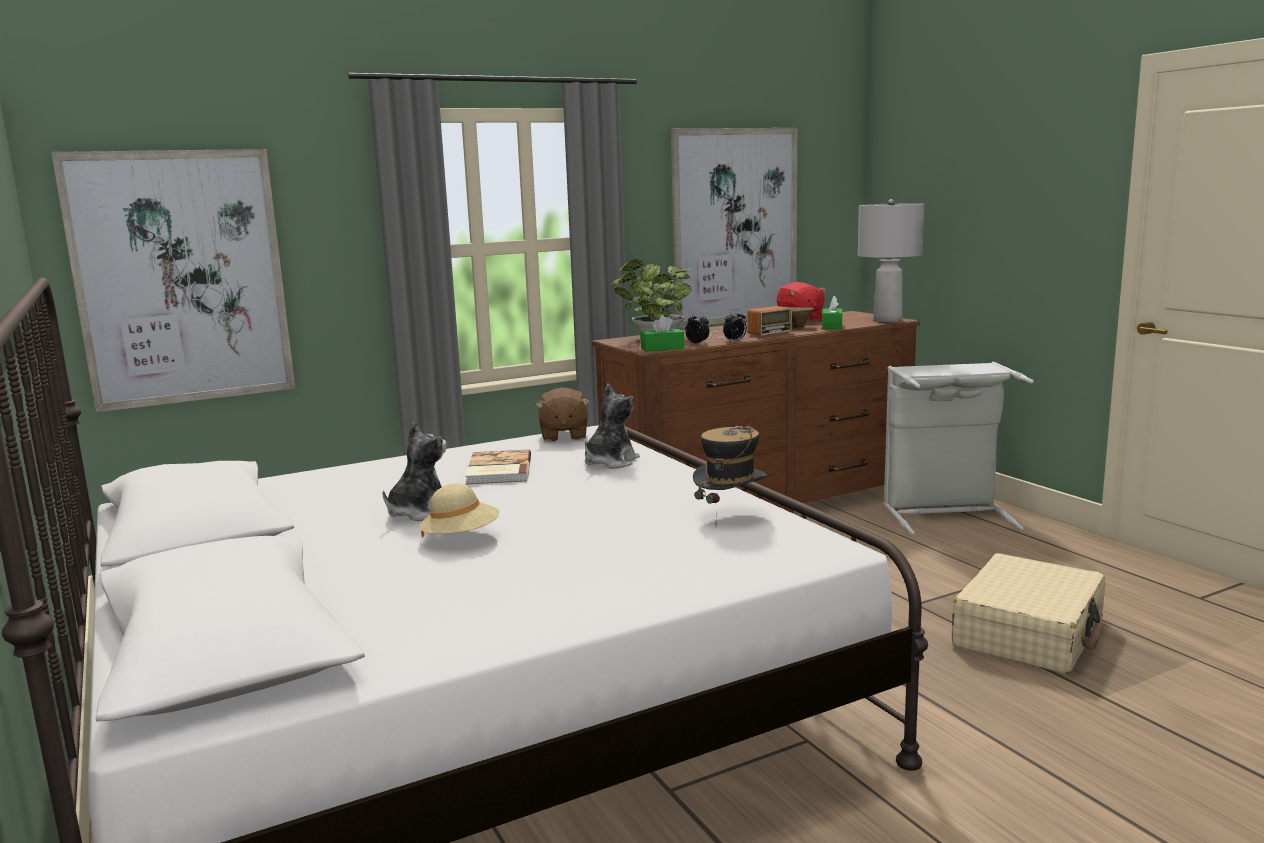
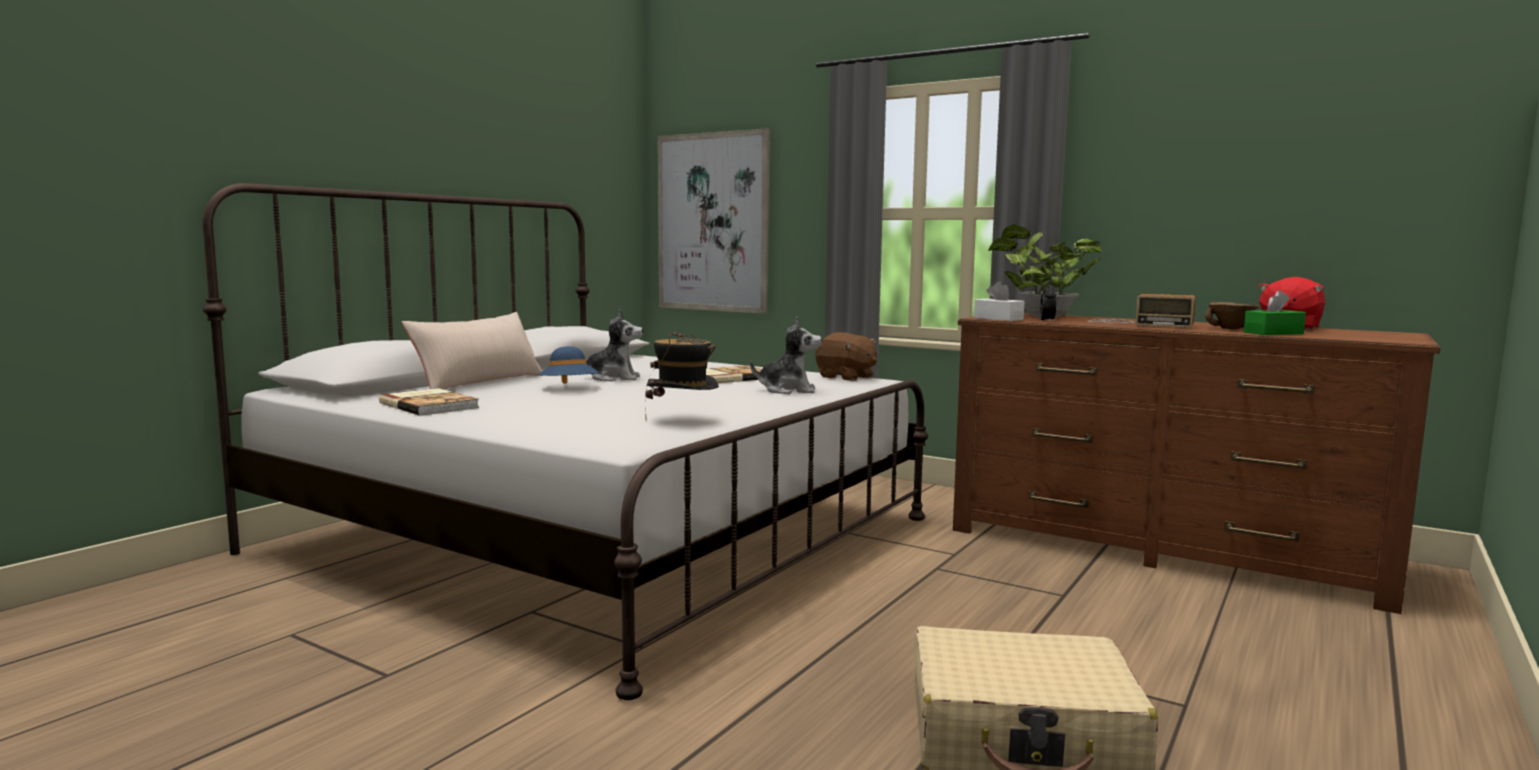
camera: 60 degrees right, 5 degrees down
(333, 580) = (478, 382): none -> beige pillow
(461, 538) = (569, 388): beige hat -> blue hat
(488, 617) = (430, 405): none -> book
(563, 436) = (846, 377): brown plush toy -> brown plush toy turned 105 degrees counterclockwise
(662, 348) = (998, 319): green tissue box -> white tissue box
(735, 226) = (1240, 202): picture -> none
(735, 340) = (1089, 324): alarm clock -> none
(887, 320) = (1392, 340): grey table lamp -> none
(945, 513) = (1357, 646): grey laundry basket -> none

